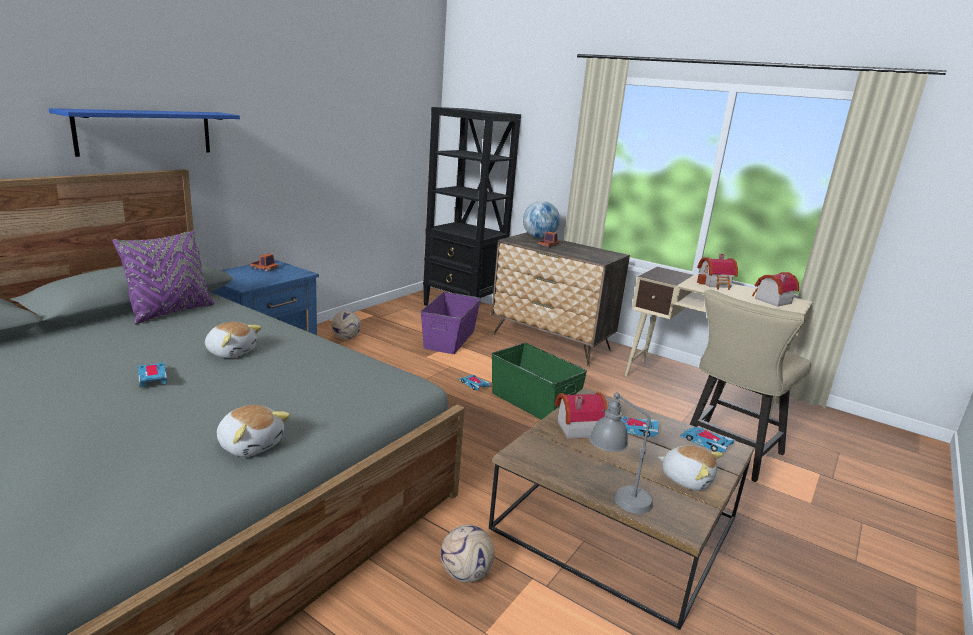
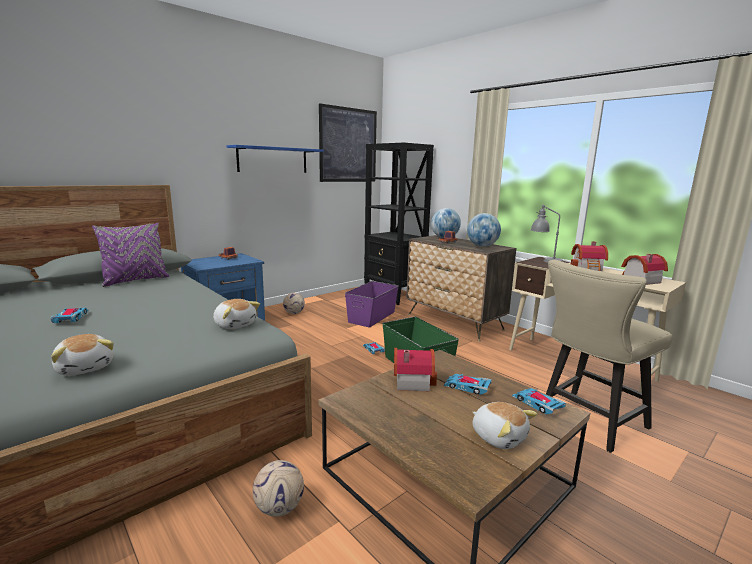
camera: 15 degrees right, 5 degrees down
(145, 132) = (139, 158): blue shelf -> blue shelf (273, 160)
(231, 352) = (147, 305): plush toy -> plush toy (235, 324)
(403, 105) = (348, 145): none -> picture
(591, 252) = (482, 246): none -> globe
(615, 497) = (412, 447): grey table lamp -> grey table lamp (544, 260)

